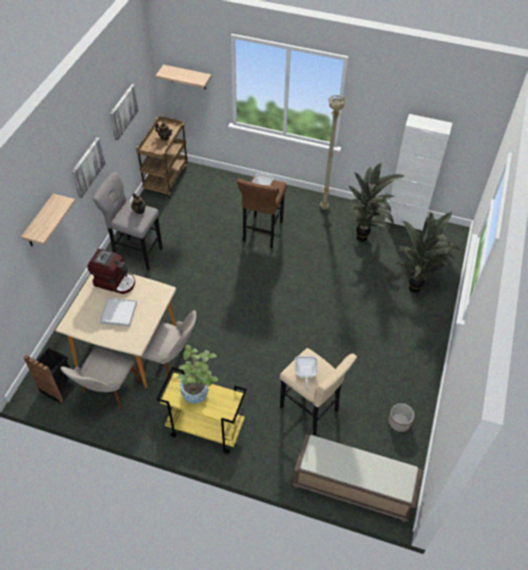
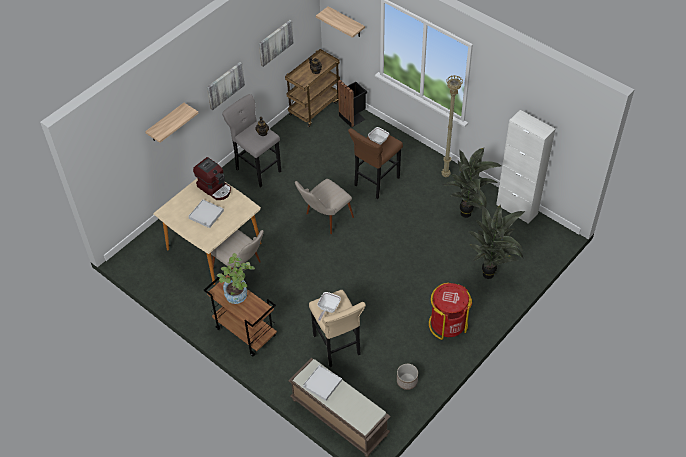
camera: 25 degrees right, 0 degrees up
(58, 387) = (147, 262): black trash can -> black trash can (353, 117)
(106, 394) = (181, 279): beige chair -> beige chair (324, 219)
(205, 429) = (244, 332): yellow cart -> brown cart
(334, 460) = (322, 383): none -> white tray
(405, 349) = (447, 324): none -> red trash can

